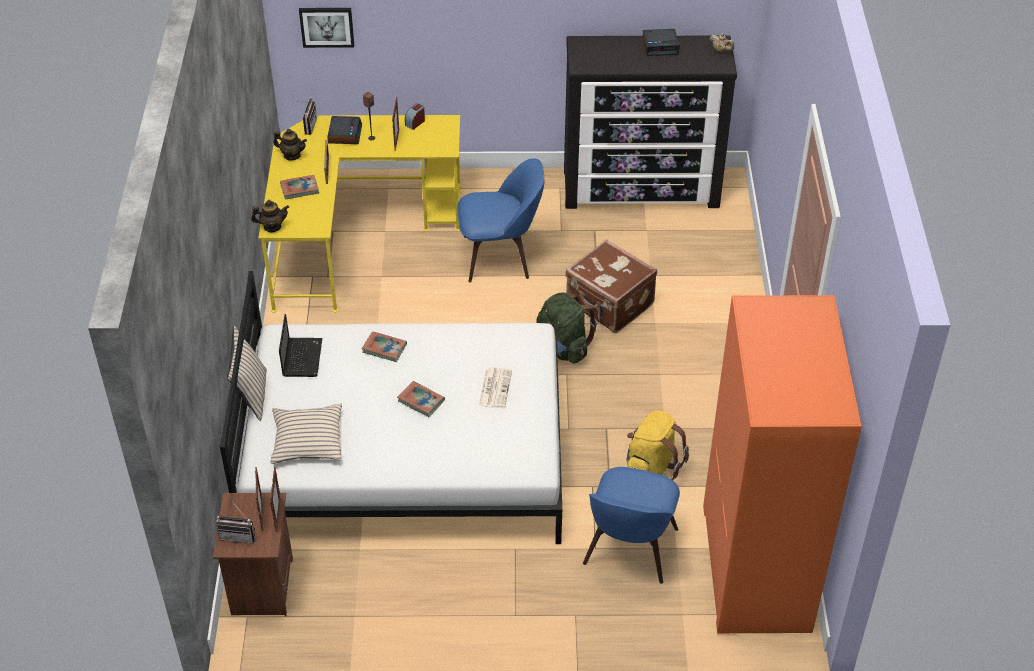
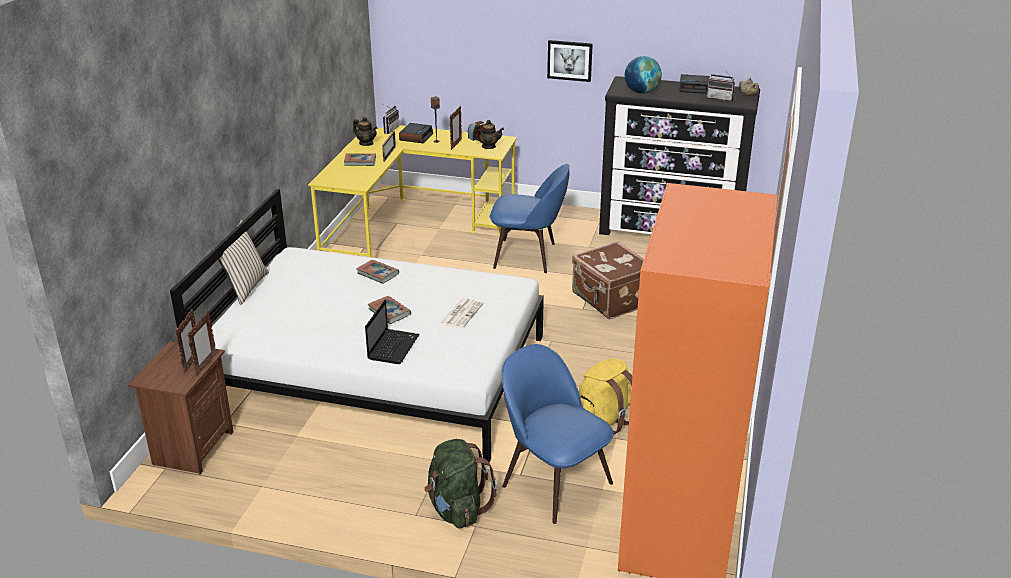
camera: 15 degrees right, 15 degrees down
(239, 535) = (162, 372): radio -> radio (720, 98)
(272, 227) = (323, 179): teapot -> teapot (488, 147)
(302, 357) = (303, 269): laptop -> laptop (393, 347)
(307, 440) = (272, 323): beige pillow -> none
(327, 26) = (418, 50): picture -> picture (570, 60)
(563, 348) = (556, 322): green backpack -> green backpack (457, 509)
(606, 63) = (641, 92): none -> globe
(629, 550) = (554, 482): blue chair -> blue chair turned 105 degrees clockwise

